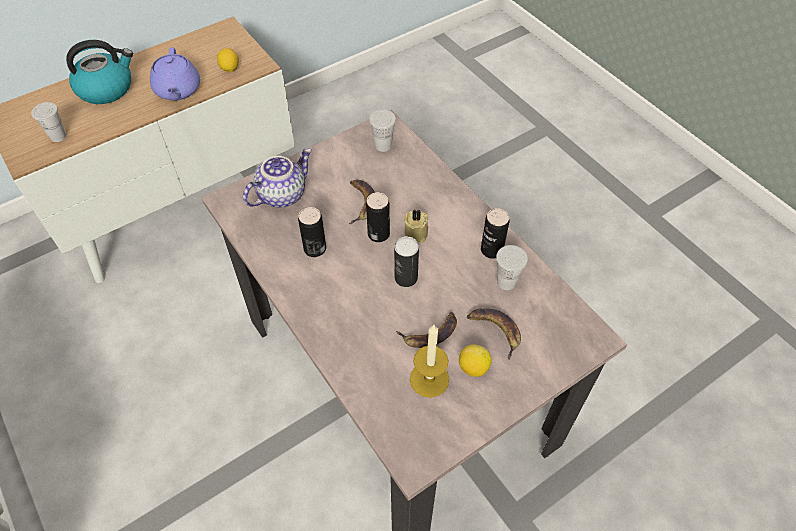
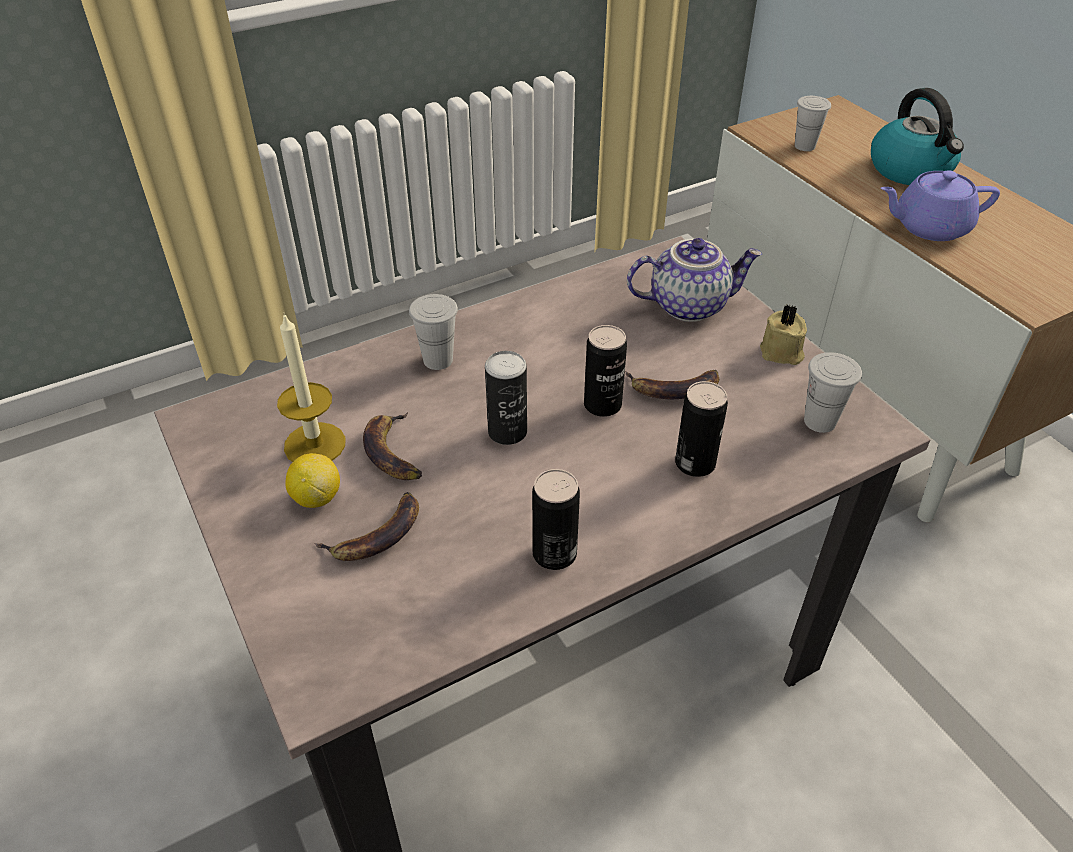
camera: 95 degrees right, 10 degrees down
(230, 69) = (1004, 273): lemon -> none
(281, 194) = (688, 305): teapot -> teapot turned 60 degrees counterclockwise
(315, 249) = (577, 336): can -> can (695, 463)
(417, 233) = (603, 452): beige candle -> beige candle (781, 353)
(506, 282) = (476, 565): white cup -> white cup (438, 360)

